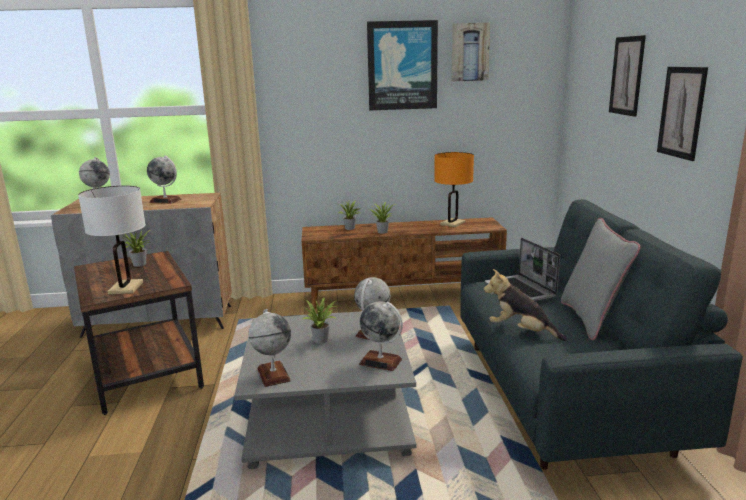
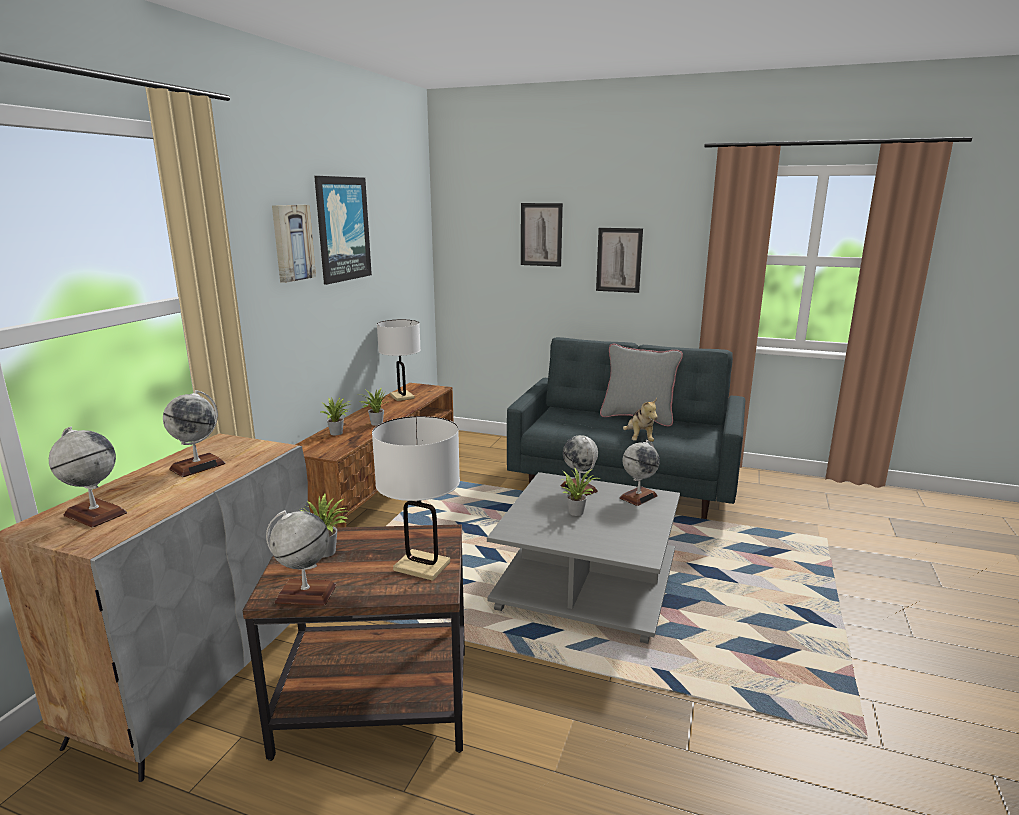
camera: 65 degrees left, 0 degrees up
(273, 374) = (631, 544): globe -> globe (305, 594)
(452, 223) = (402, 396): orange table lamp -> white table lamp
(469, 52) = (383, 213): picture -> picture (292, 242)
(521, 290) = (570, 420): laptop -> none
(521, 332) = (639, 439): plush toy -> plush toy turned 60 degrees counterclockwise

